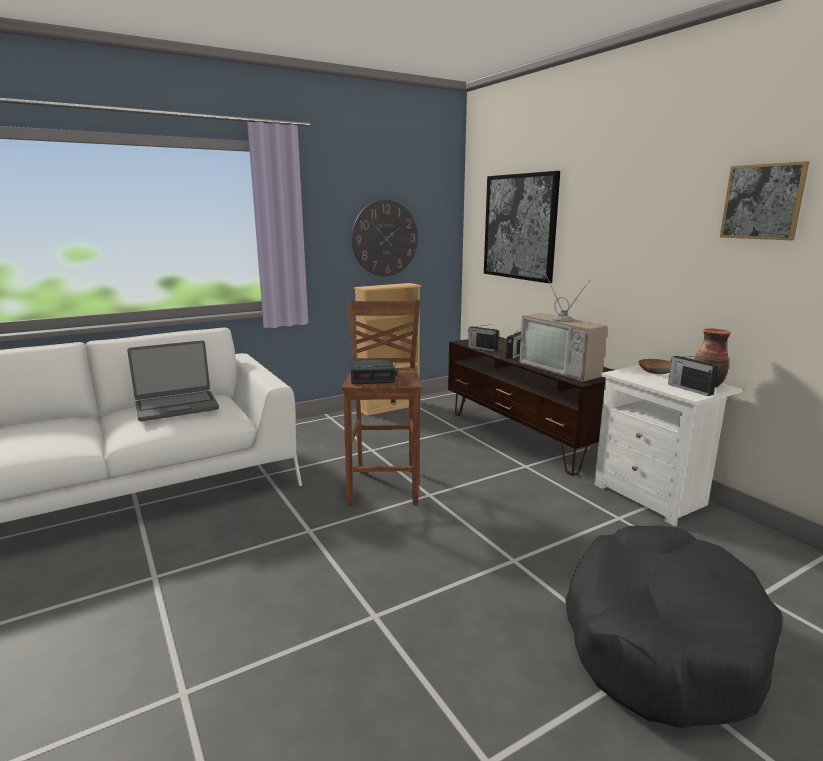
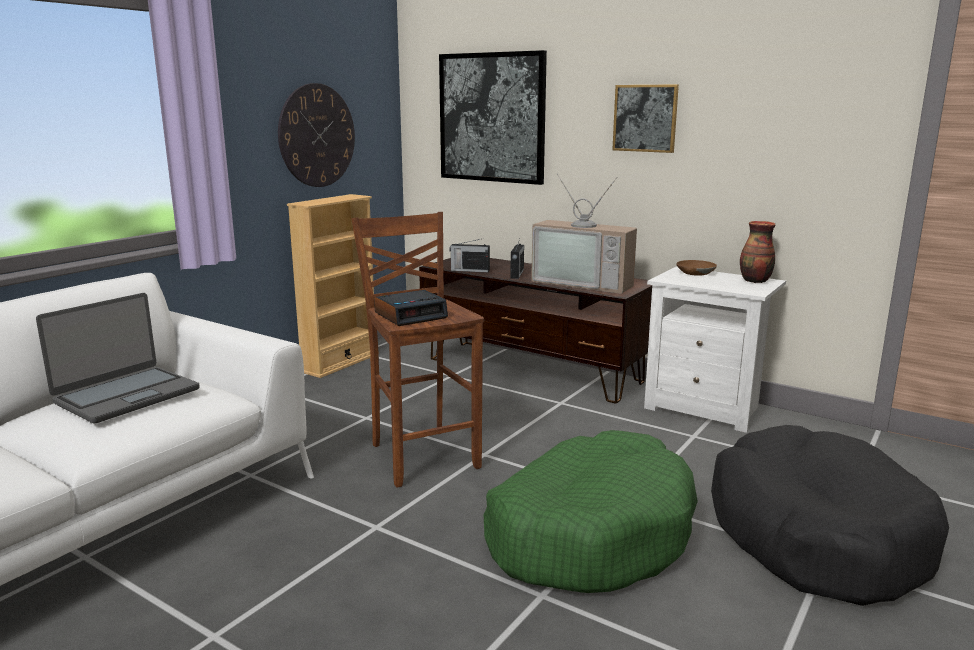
camera: 25 degrees left, 0 degrees up
(454, 578) = (589, 533): none -> green dog bed
(689, 389) = (745, 286): radio -> none
(762, 202) = (793, 89): picture -> picture (645, 118)

